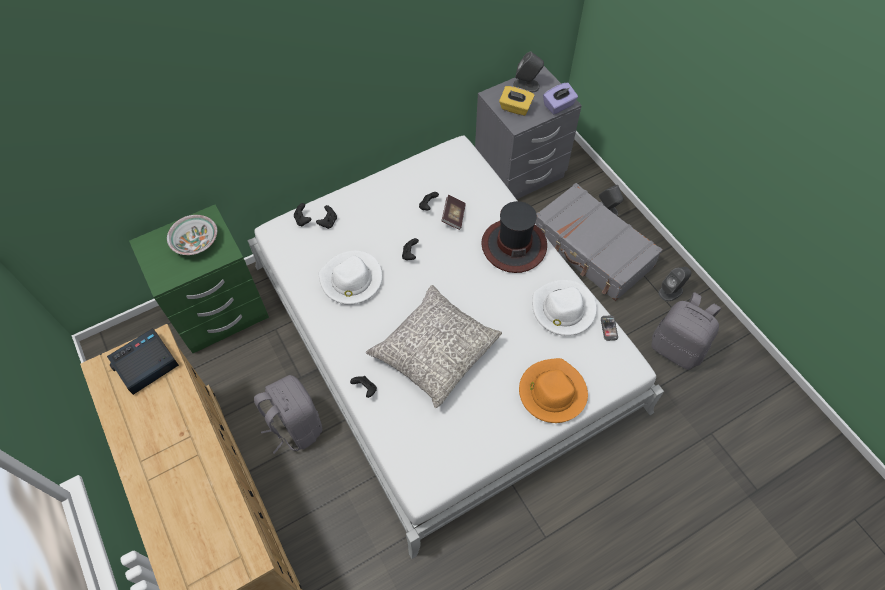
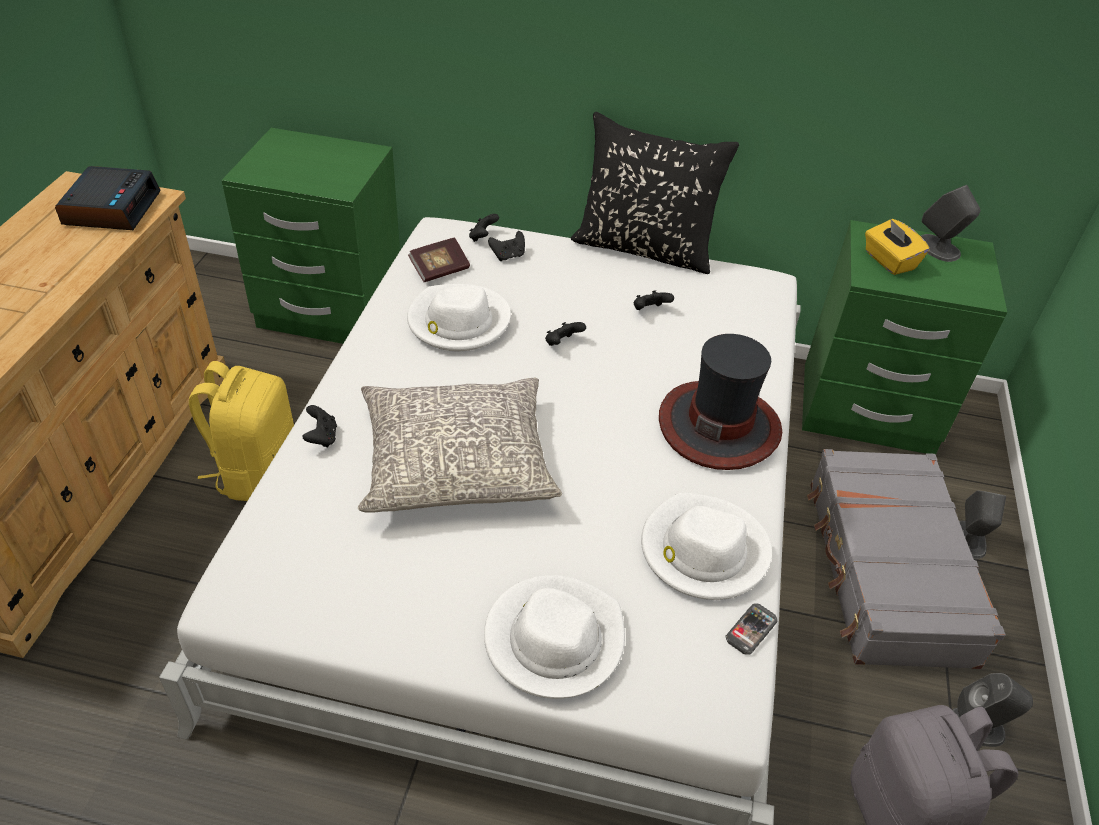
camera: 40 degrees right, 15 degrees down
(145, 364) = (111, 208): alarm clock -> alarm clock turned 90 degrees clockwise
(196, 242) = (327, 164): bowl -> none
(295, 426) = (256, 471): grey backpack -> yellow backpack
(385, 168) = (644, 248): none -> black pillow
(453, 216) = (670, 341): book -> book (439, 270)
(519, 173) = (866, 410): grey nightstand -> green nightstand
(552, 392) = (554, 639): orange hat -> white hat
(559, 106) = (965, 293): purple tissue box -> none

